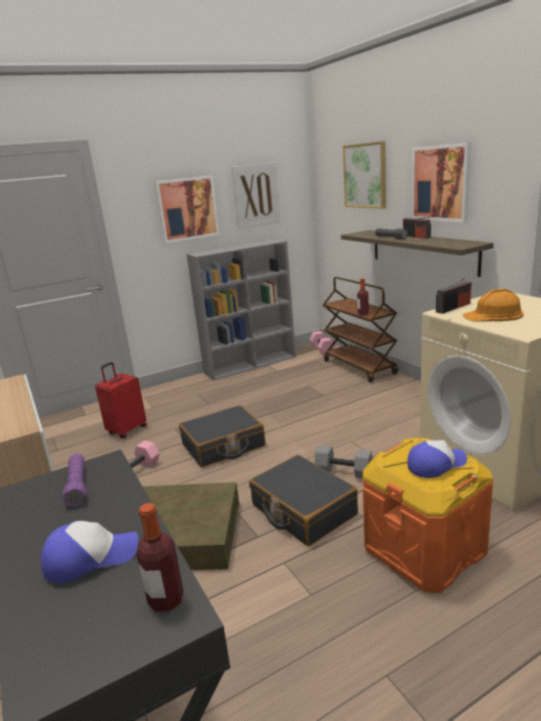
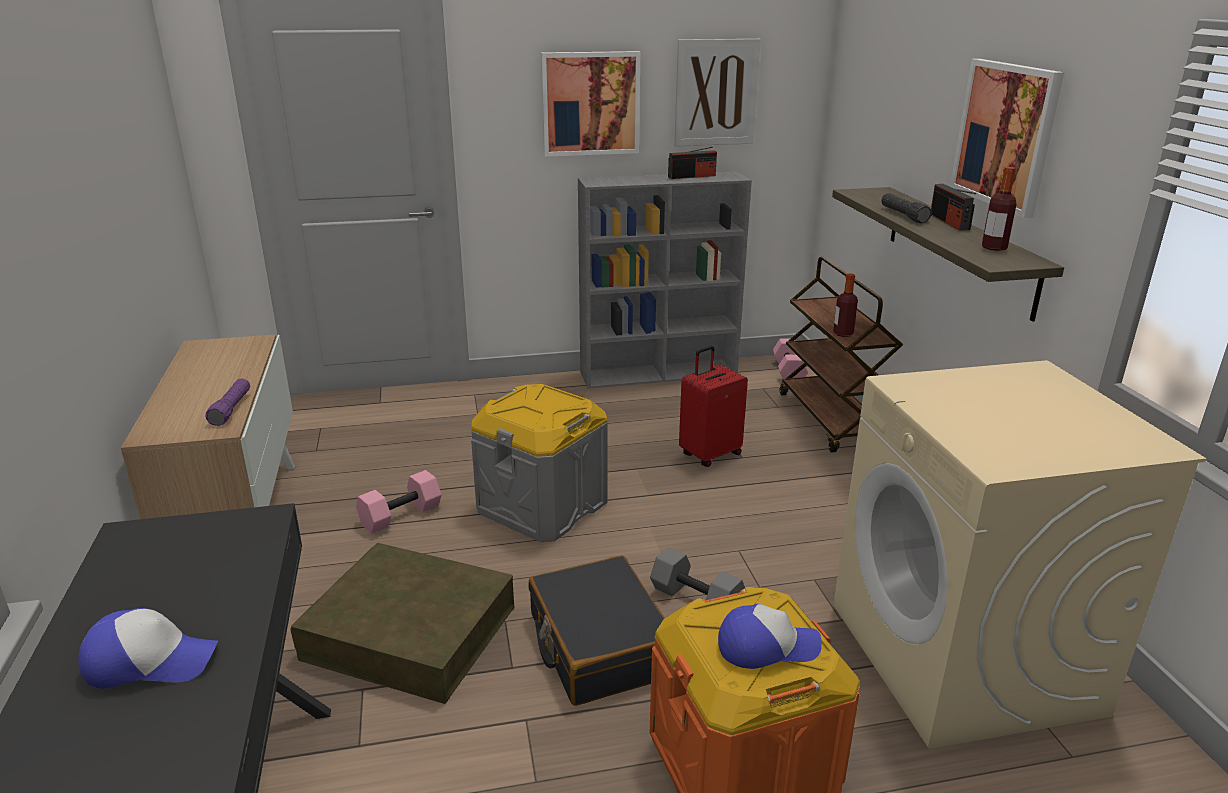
camera: 15 degrees right, 5 degrees up
(77, 486) = (205, 547): purple flashlight -> purple flashlight (231, 409)
(127, 430) = (422, 443): red suitcase -> red suitcase (709, 454)
(166, 600) = (191, 754): bottle -> bottle (994, 247)
(223, 446) = (542, 506): black suitcase -> grey storage box
(365, 176) = (900, 89): picture -> none
(453, 307) = (926, 378): radio -> radio (692, 176)
(494, 315) = (980, 411): orange hard hat -> none

